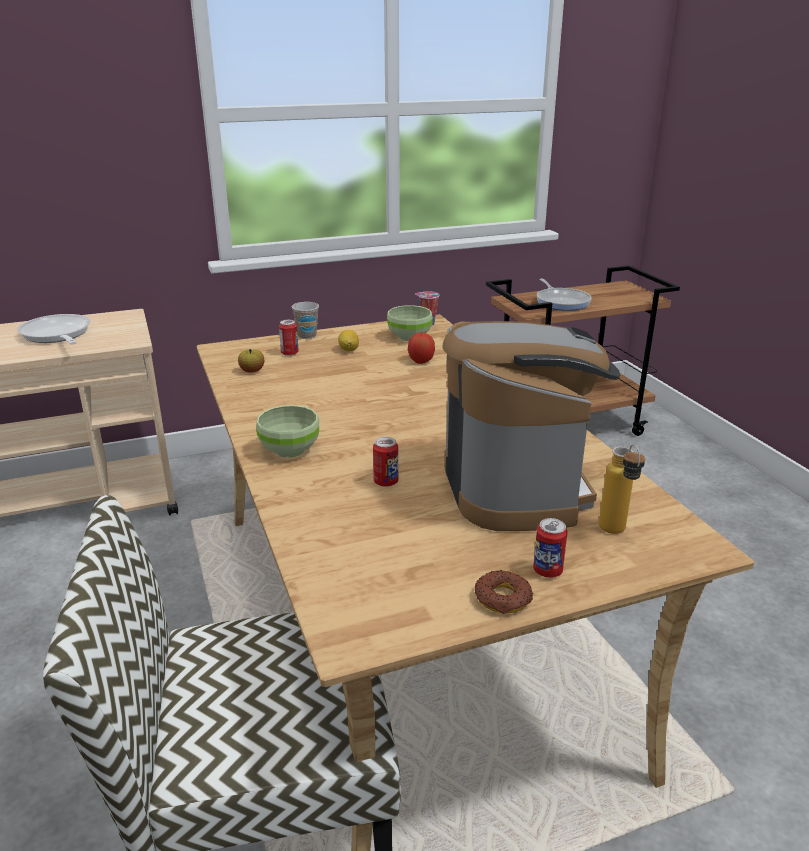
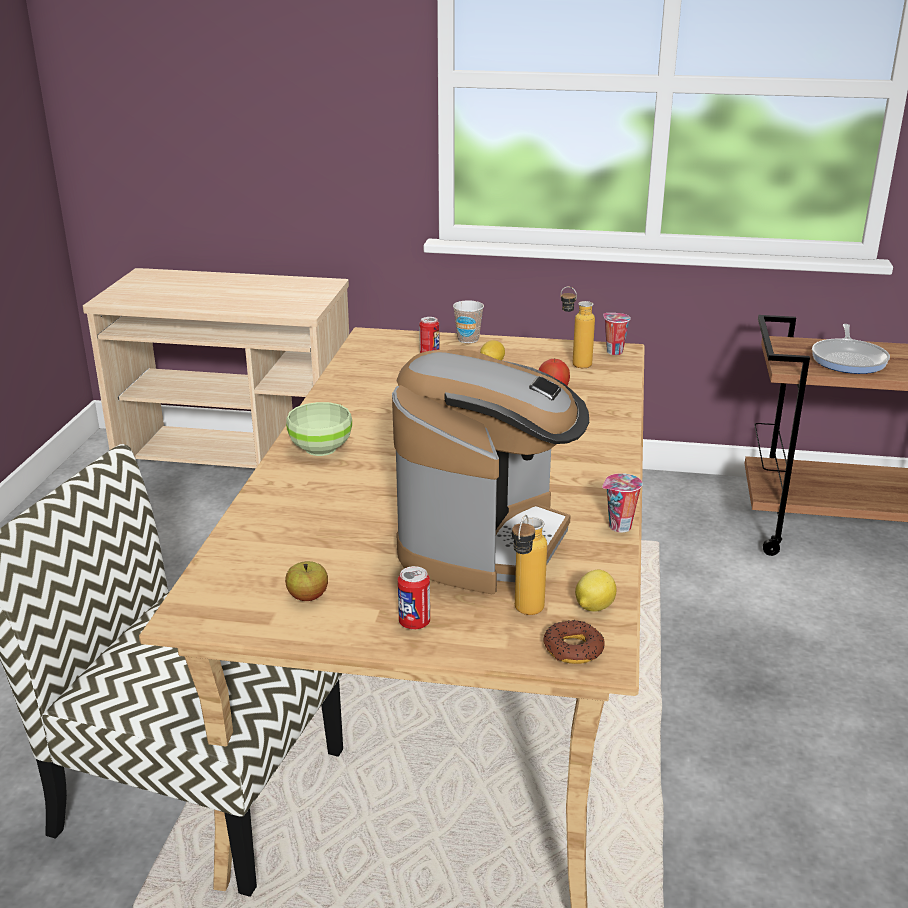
camera: 30 degrees right, 0 degrees up
(57, 335) = (247, 293): frying pan -> none
(252, 371) = (373, 365): apple -> apple (308, 596)
(386, 482) = (369, 501): can -> none
(410, 337) = (574, 364): green bowl -> bottle
(503, 598) = (346, 630): donut -> donut (573, 649)
(592, 447) = (619, 527): none -> cup
(652, 511) = (593, 607): none -> lemon

